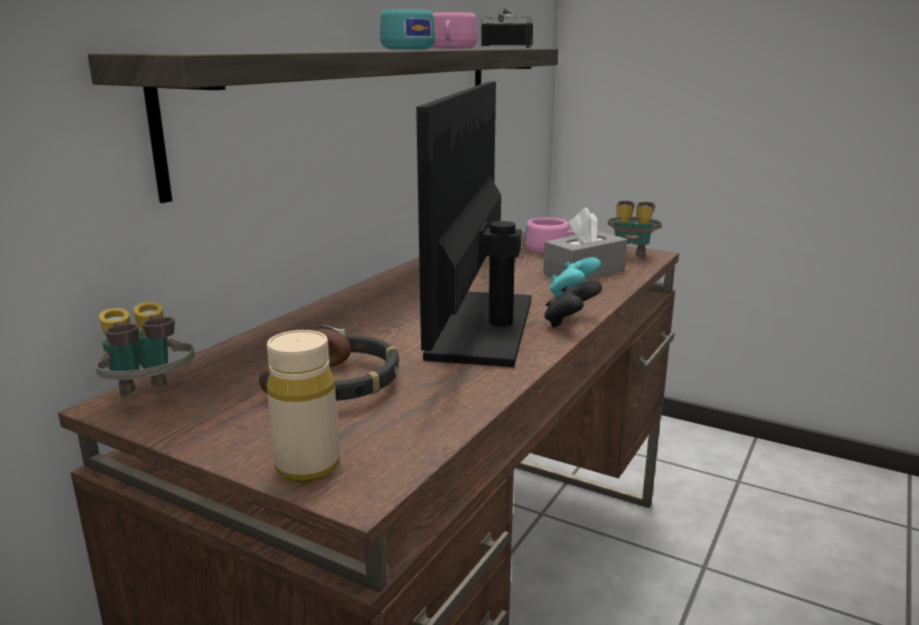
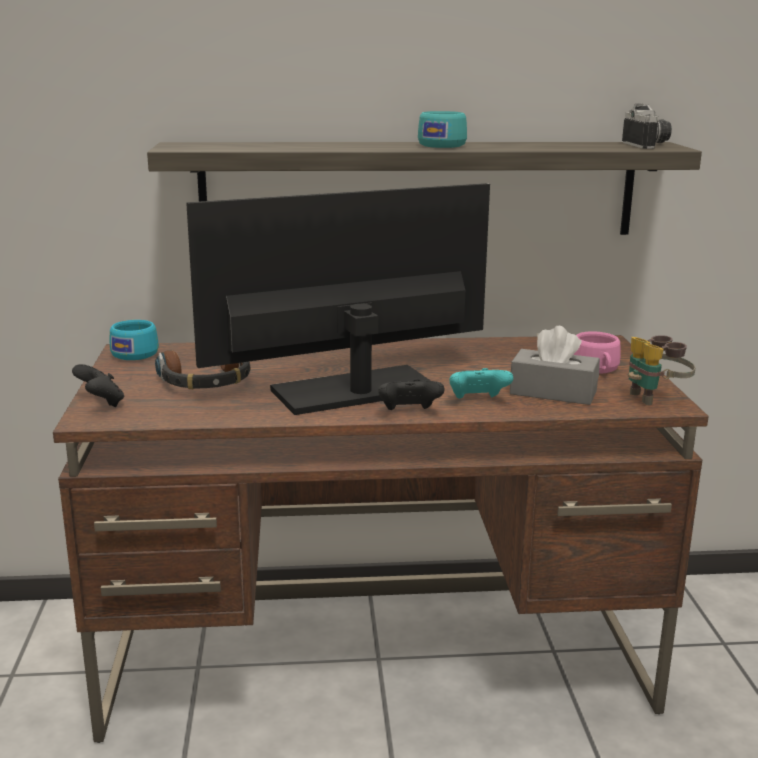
camera: 55 degrees right, 0 degrees up
(149, 399) = (138, 353): binoculars -> turquoise cup
(307, 467) = (101, 403): beige bottle -> black game controller
(451, 48) = (511, 146): pink cup -> none

